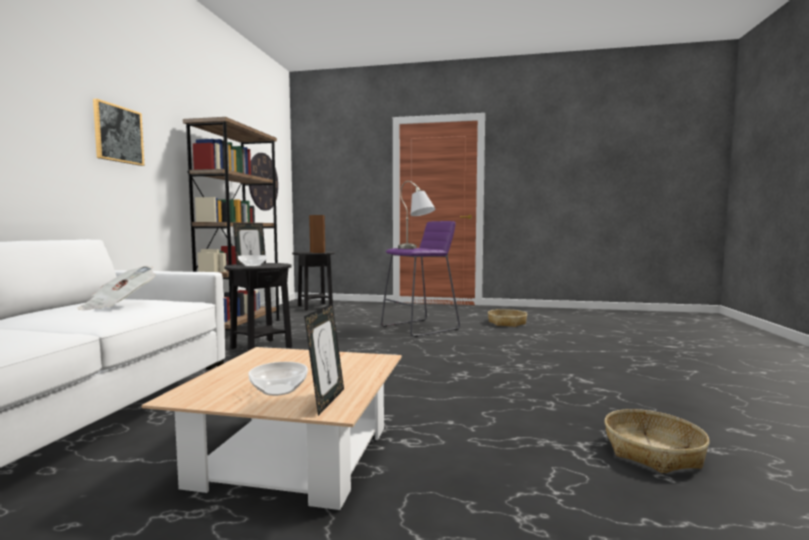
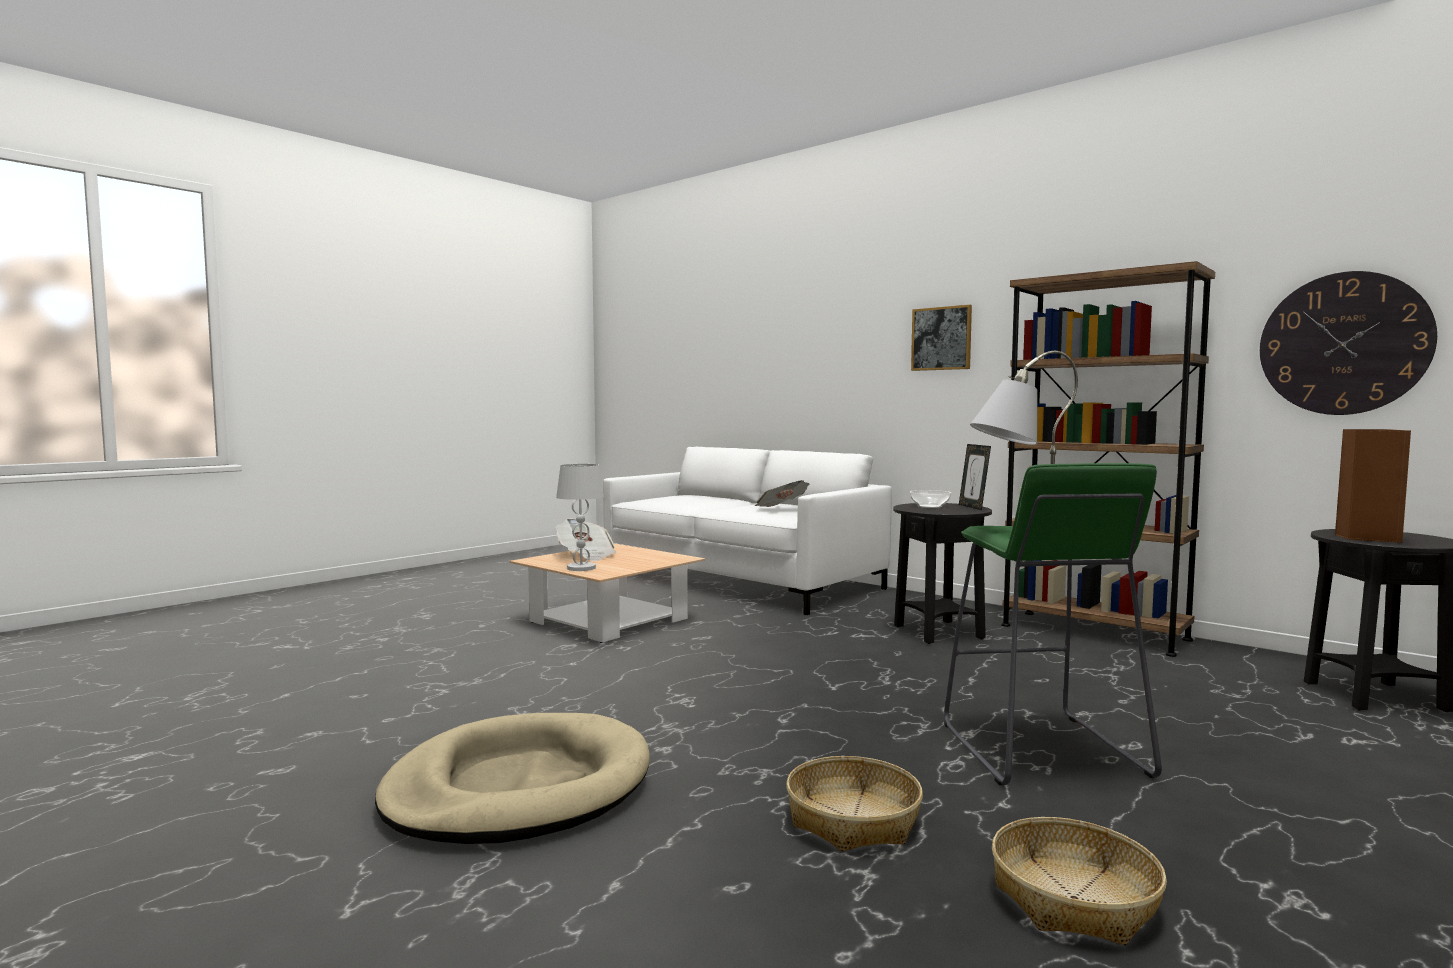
camera: 120 degrees right, 0 degrees up
(279, 389) = (586, 556): bowl -> newspaper
(326, 401) = (547, 560): picture frame -> none
(359, 372) = (581, 568): none -> white table lamp
(420, 328) = (1040, 750): purple stool -> green stool
(601, 376) = (519, 787): none -> beige dog bed
(653, 451) = (375, 709): basket -> basket (853, 820)

